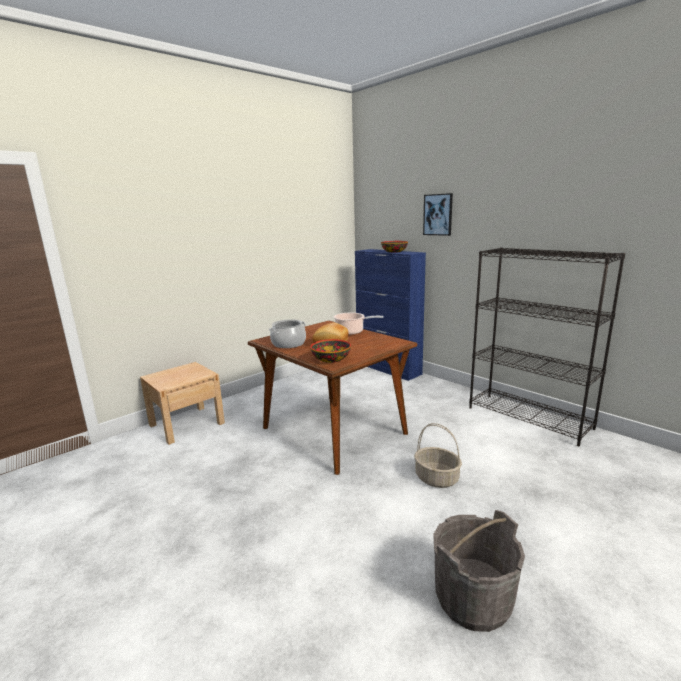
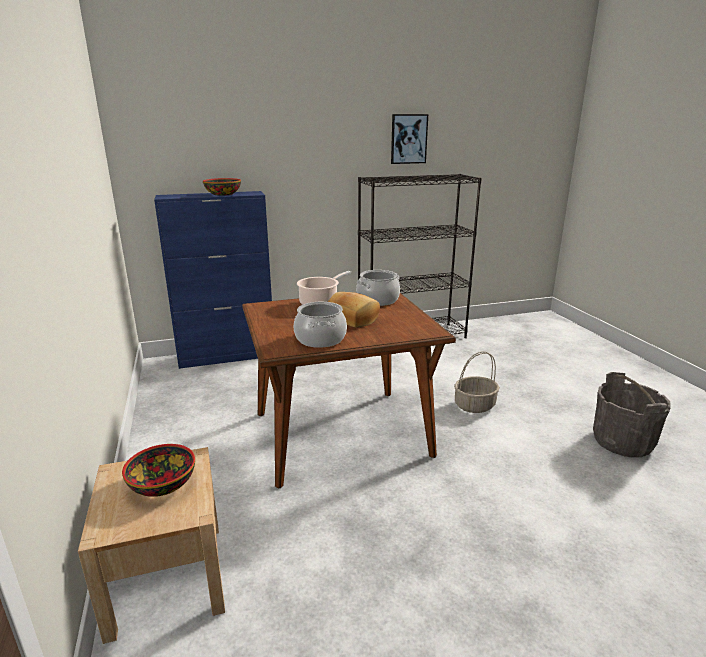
camera: 65 degrees left, 5 degrees up
(331, 359) = (412, 329): bowl -> bowl (163, 484)
(379, 342) = (378, 300): none -> cooking pot
(438, 214) = (270, 141): picture -> picture (408, 139)

